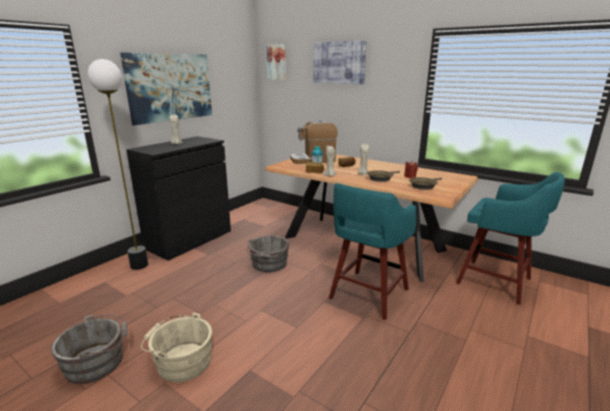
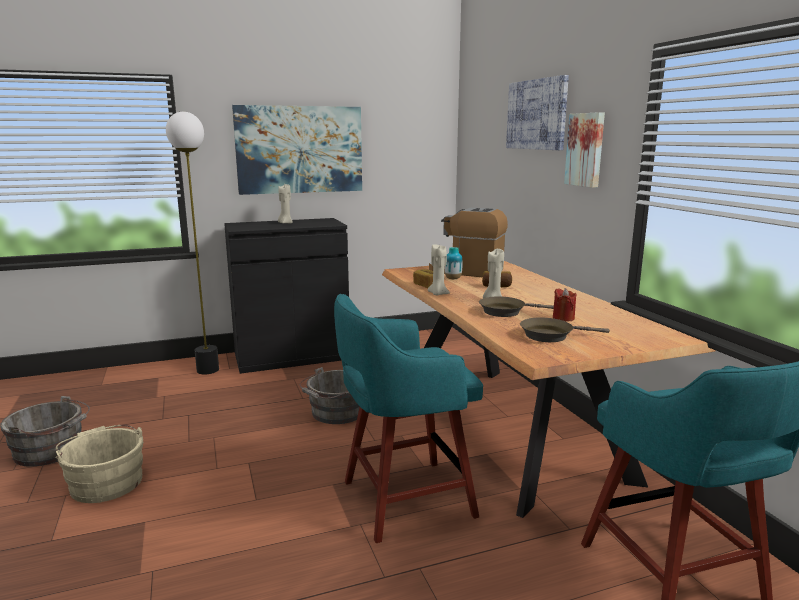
camera: 35 degrees right, 5 degrees down
(277, 62) = (475, 117): picture -> picture (586, 150)

